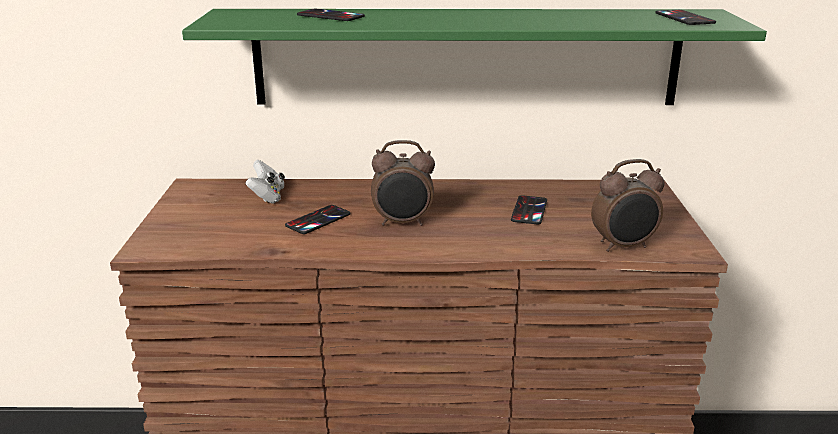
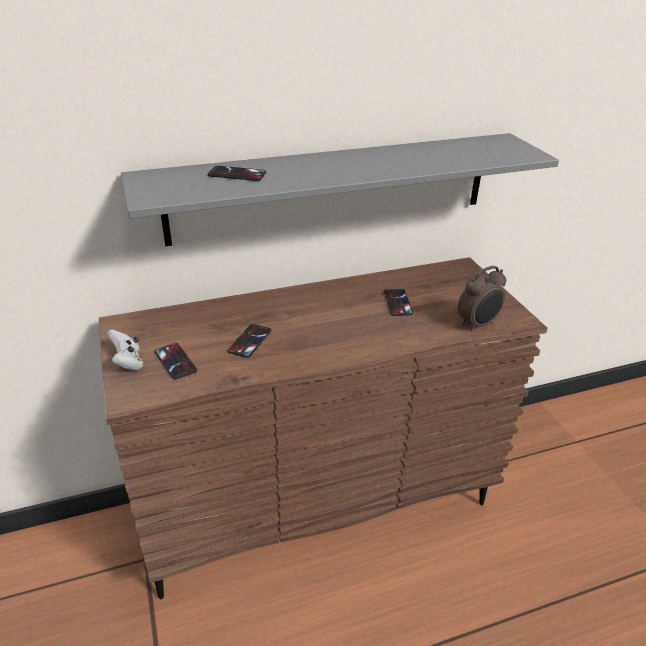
camera: 20 degrees left, 10 degrees up
(267, 197) = (193, 324): white game controller -> white game controller (128, 362)
(403, 223) = (316, 331): alarm clock -> none
(466, 57) = (332, 188): green shelf -> grey shelf
(684, 18) = (497, 149): phone -> phone (175, 361)

